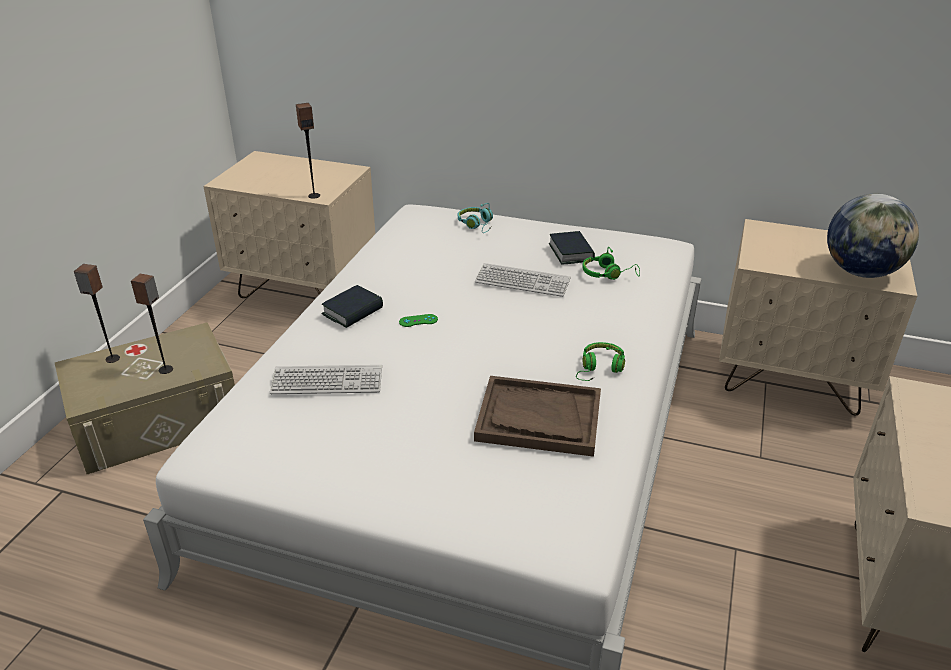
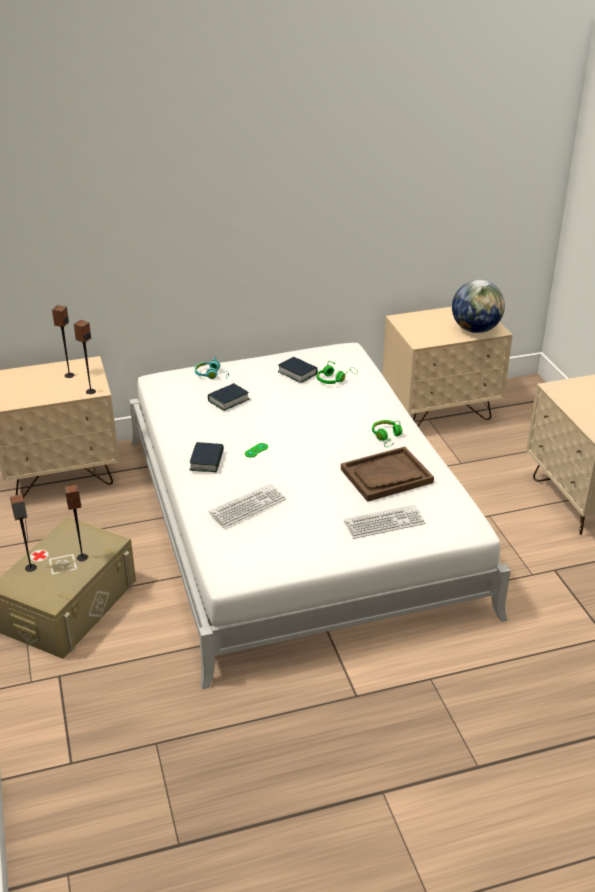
camera: 35 degrees left, 0 degrees up
(317, 175) = (69, 375): none -> speaker
(460, 256) = (228, 400): none -> book
(522, 281) = (289, 402): keyboard -> keyboard (384, 523)

